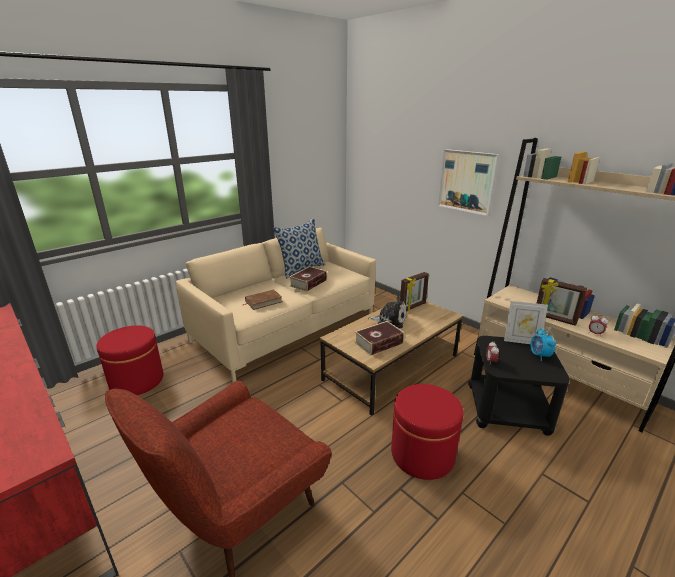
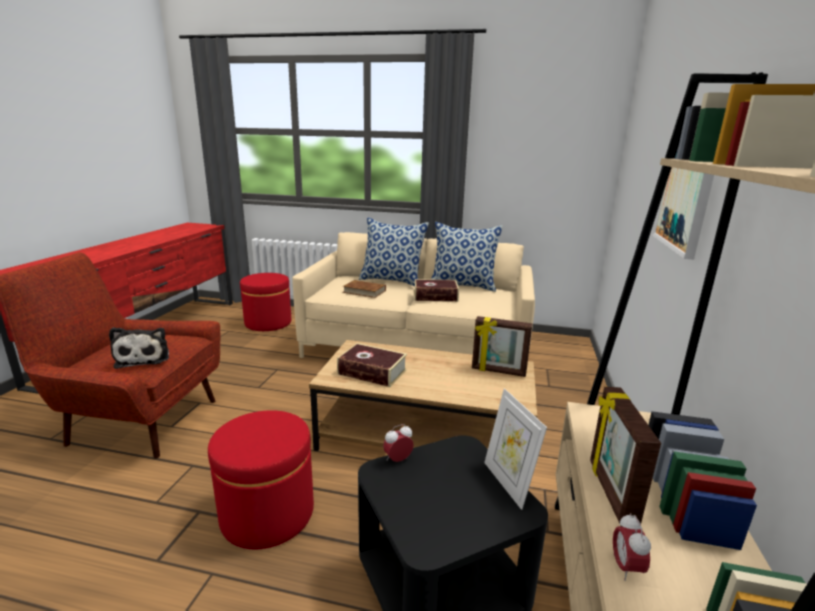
camera: 55 degrees right, 5 degrees down
(255, 286) = (392, 280): none -> pillow
(389, 320) = (437, 365): plush toy -> plush toy (144, 358)
(539, 355) = (479, 514): alarm clock -> none

